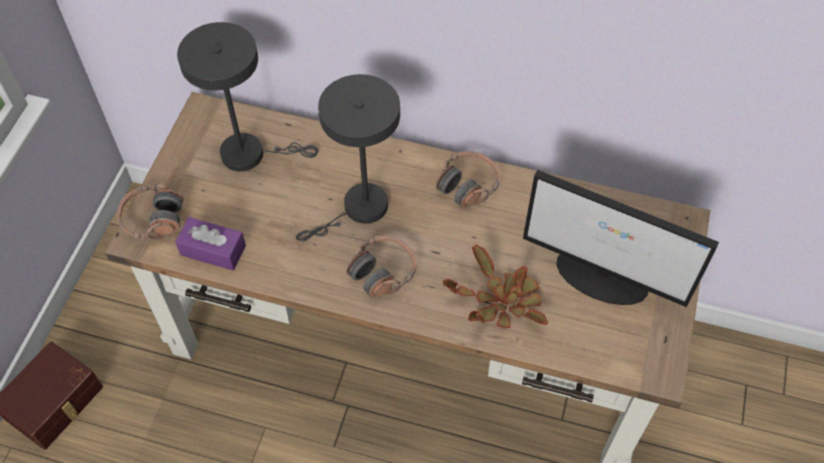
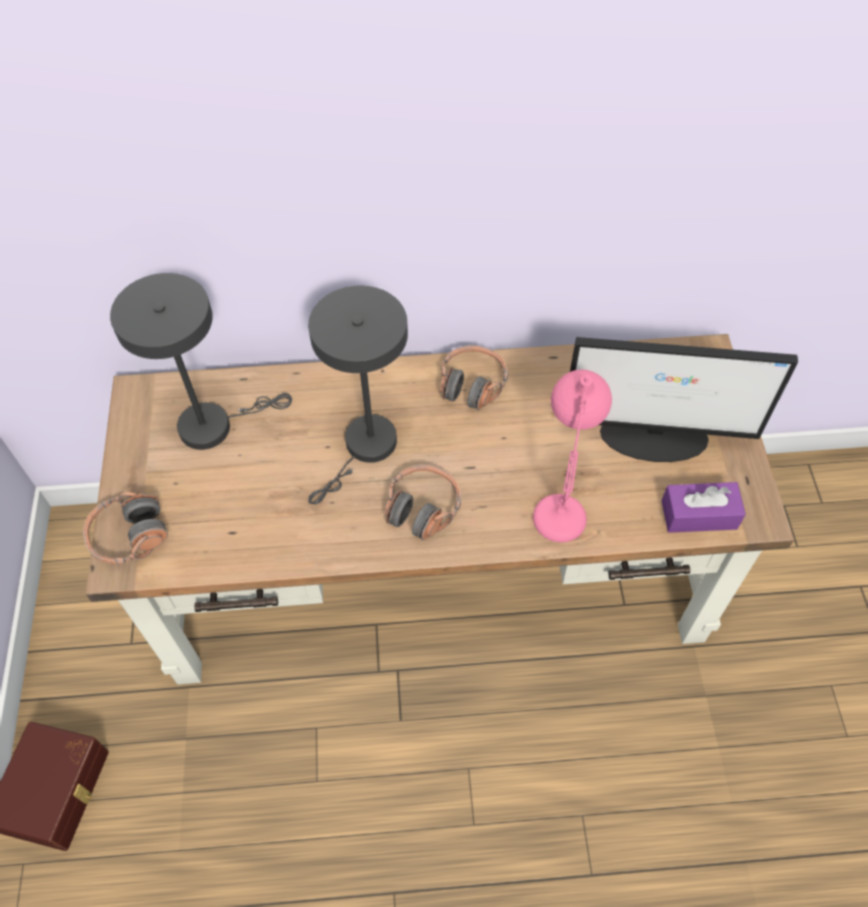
camera: 20 degrees left, 0 degrees up
(213, 250) = (217, 548): purple tissue box -> purple tissue box (699, 514)
(500, 302) = (563, 499): potted plant -> pink table lamp

